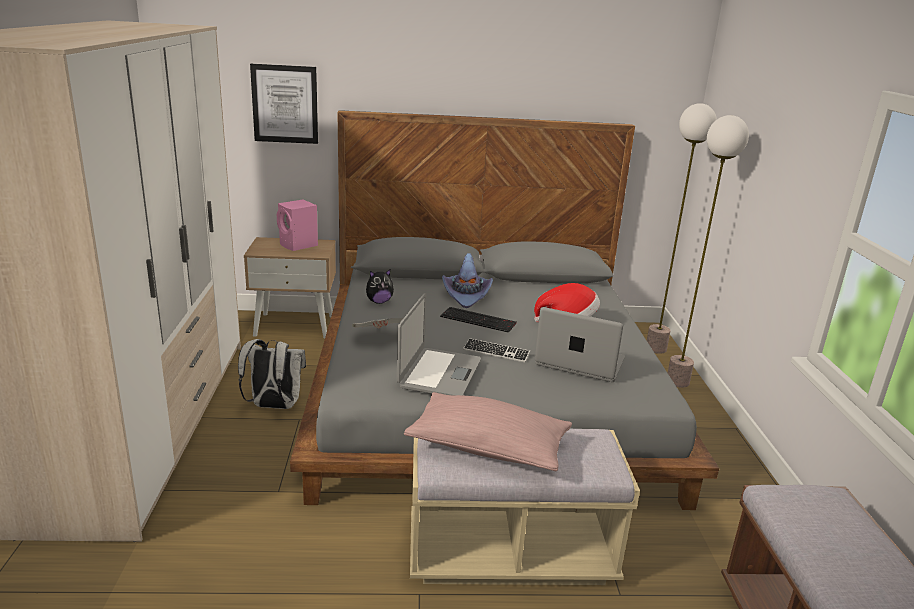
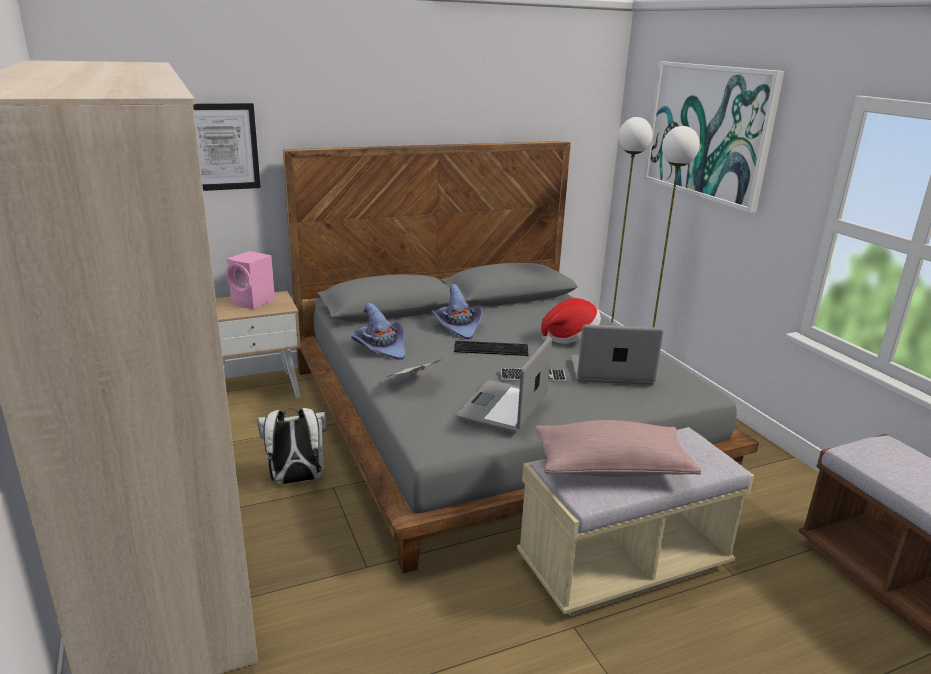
camera: 20 degrees left, 0 degrees up
(379, 302) = (380, 347): plush toy -> purple hat
(439, 373) = (503, 407): laptop -> laptop turned 150 degrees counterclockwise
(763, 124) = (708, 132): none -> picture

